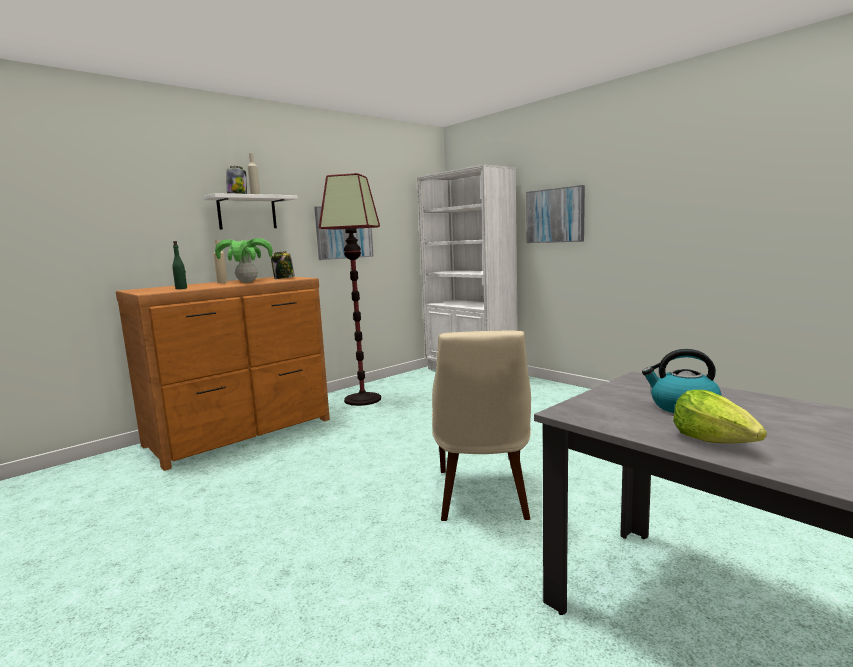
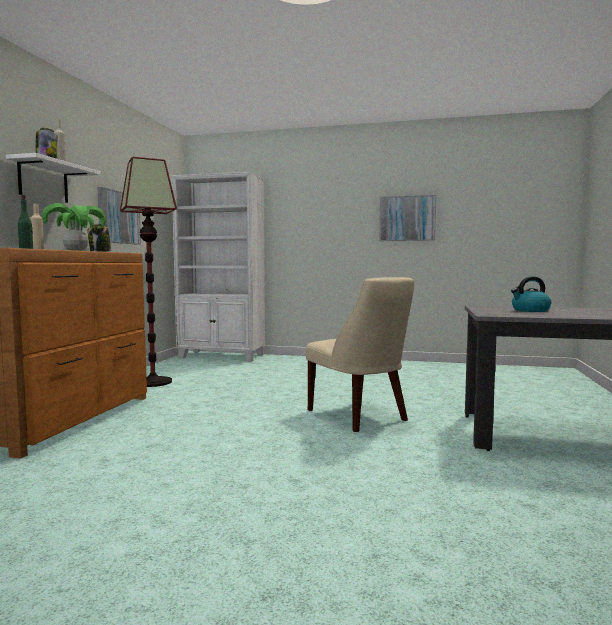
camera: 35 degrees left, 5 degrees down
(555, 215) = (300, 220): picture -> picture (407, 218)
(714, 441) = (575, 315): lettuce -> none

